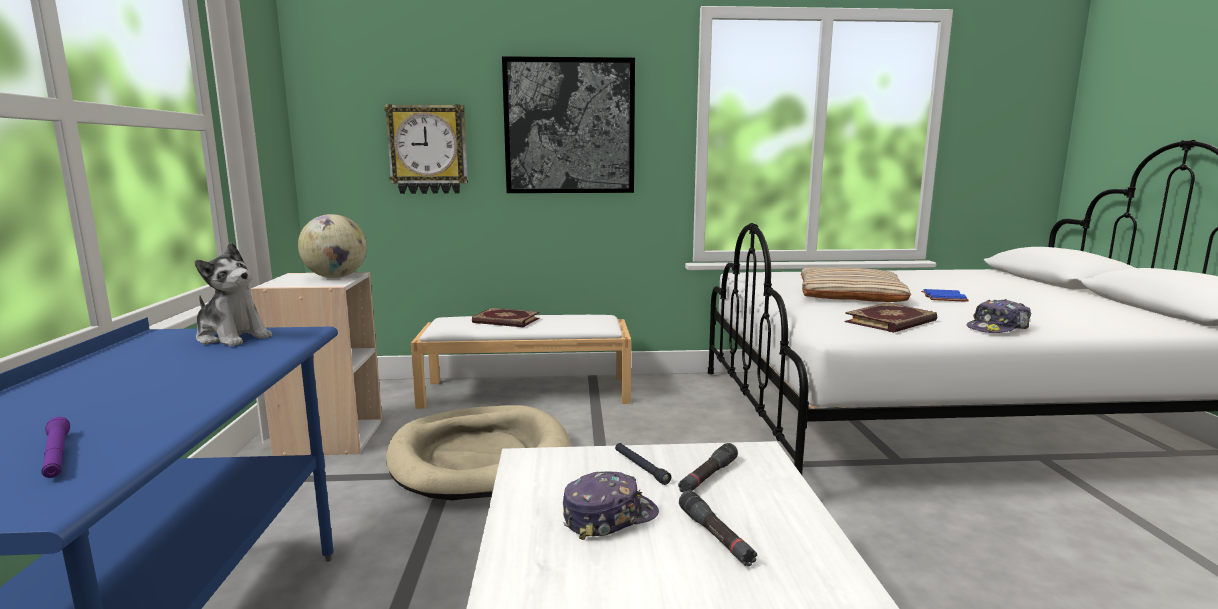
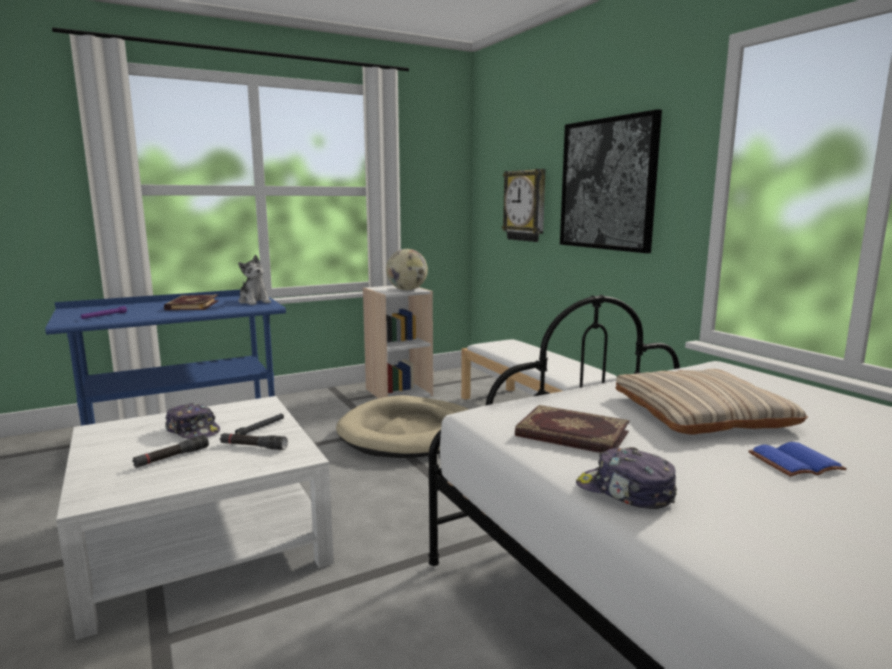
camera: 65 degrees right, 0 degrees up
(233, 337) = (254, 302): plush toy -> plush toy turned 45 degrees counterclockwise
(505, 321) = (528, 352): book -> book (191, 305)

